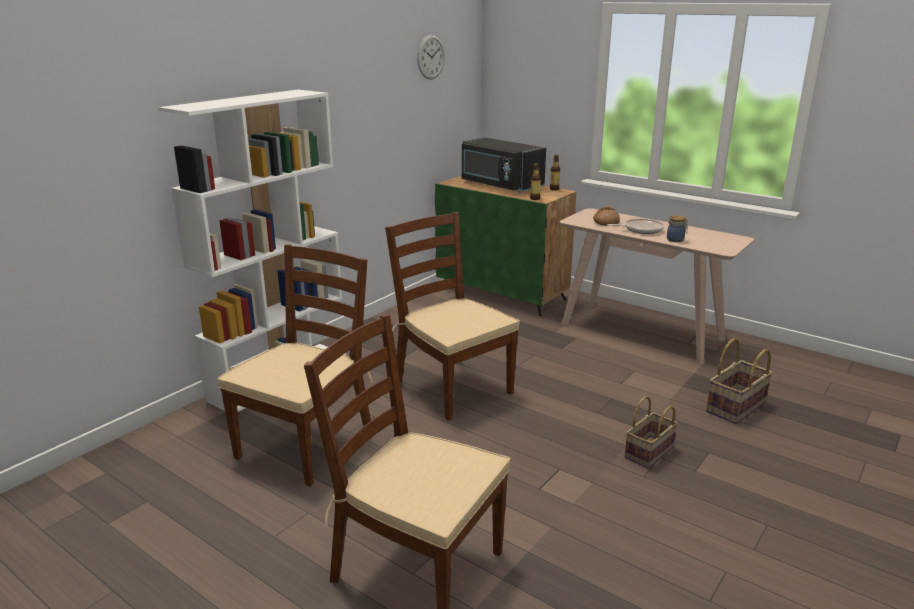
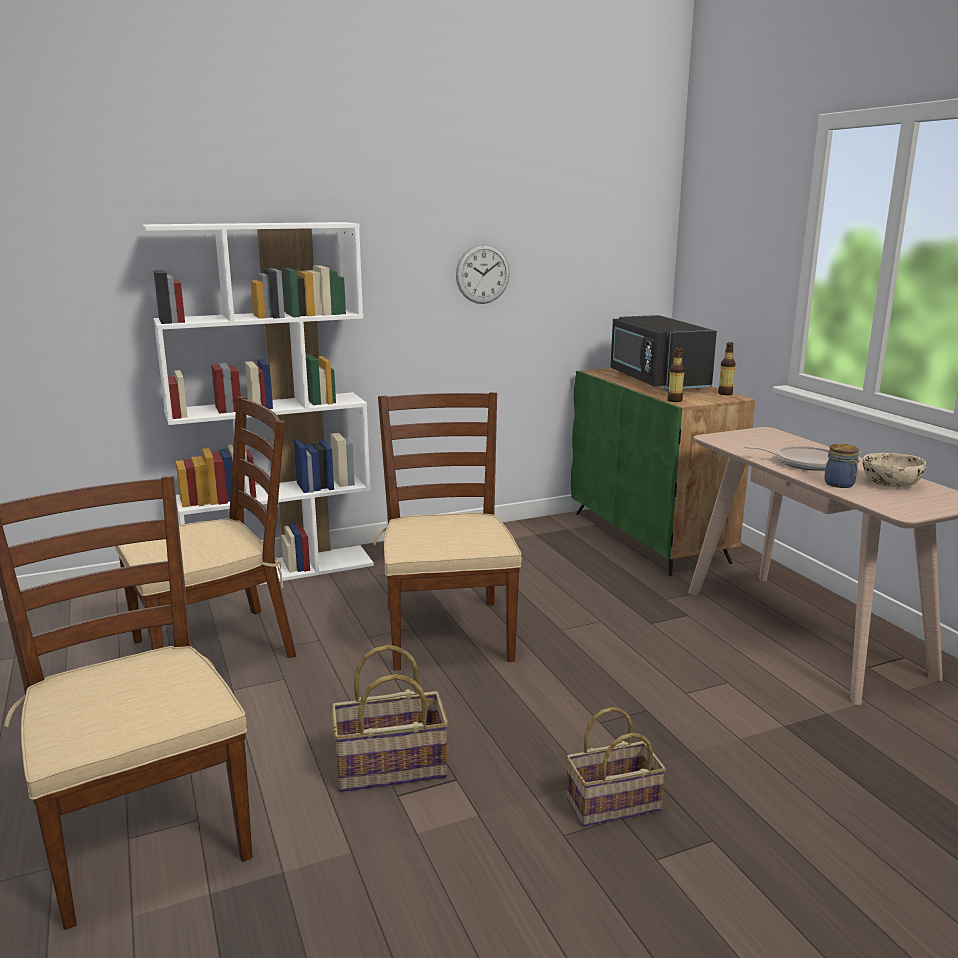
camera: 30 degrees right, 5 degrees down
(430, 57) = (580, 199): wall clock -> wall clock (482, 274)
(606, 222) = (763, 446): bread -> none
(696, 234) = (890, 483): none -> beige bowl
(736, 408) = (845, 788): basket -> basket (390, 769)

